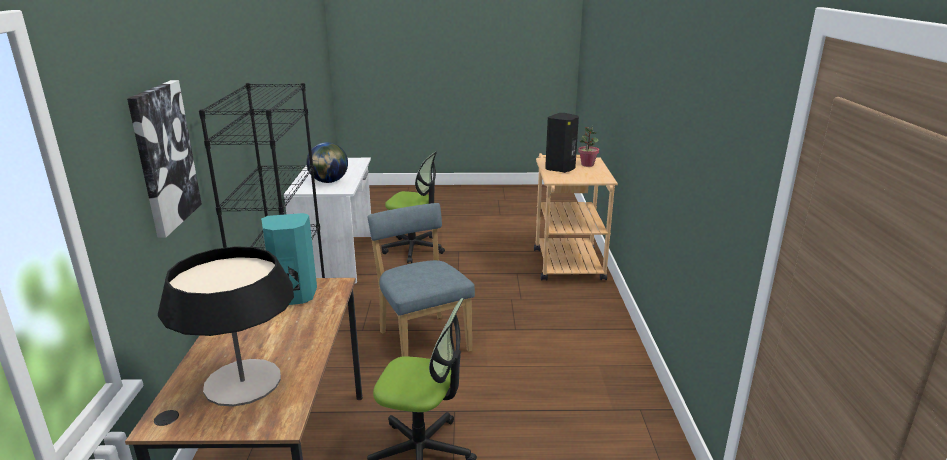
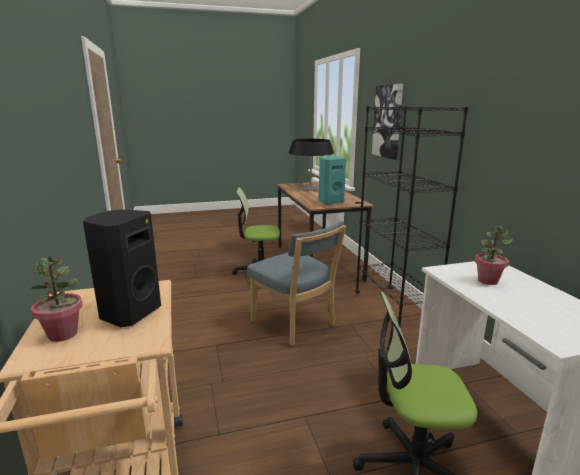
camera: 165 degrees right, 5 degrees down
(329, 181) = (487, 280): globe -> potted plant

